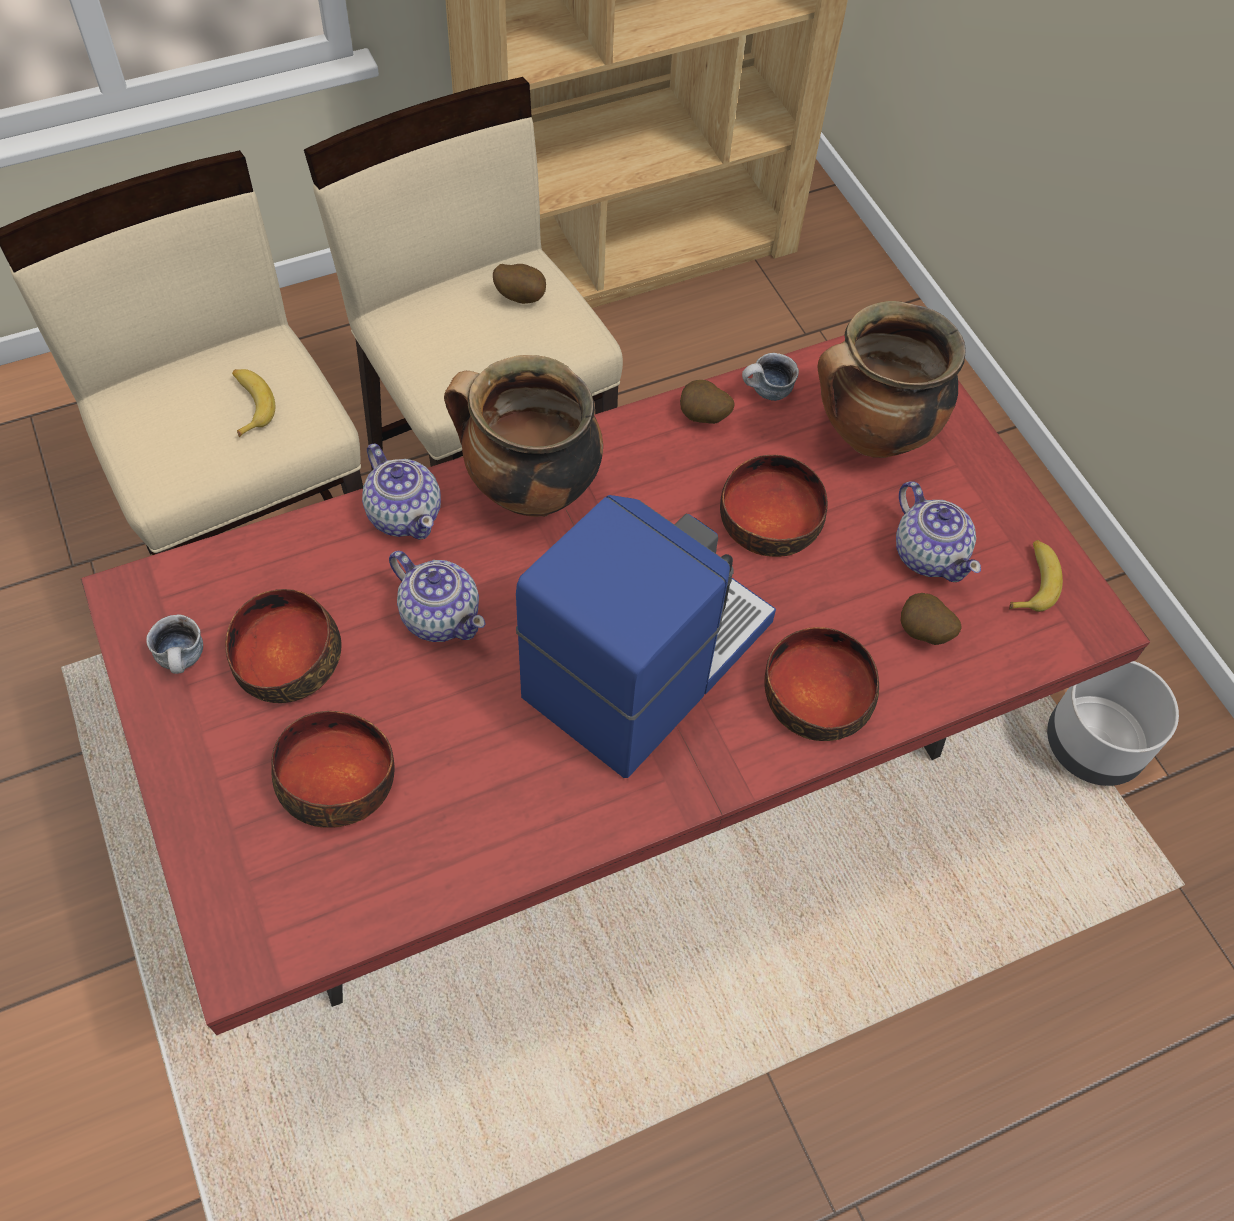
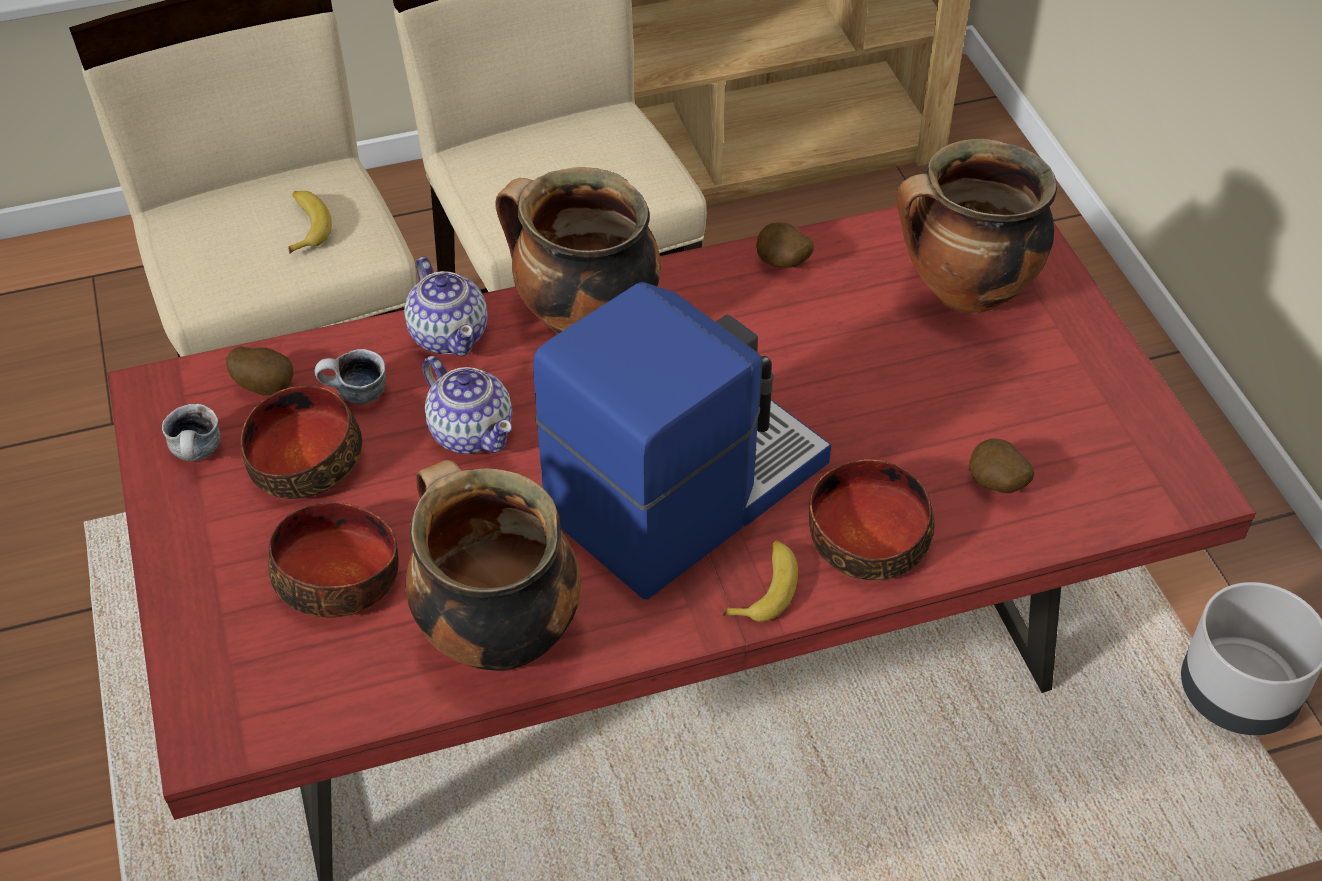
camera: 10 degrees right, 10 degrees down
(493, 826) = (496, 634): none -> cooking pot
(521, 296) = (604, 142): potato -> potato (266, 386)
(766, 393) = (854, 245): mug -> mug (355, 396)
(768, 520) = (839, 365): bowl -> none
(929, 553) = (1013, 409): teapot -> none
(1033, 581) = (1128, 443): banana -> banana (765, 587)

